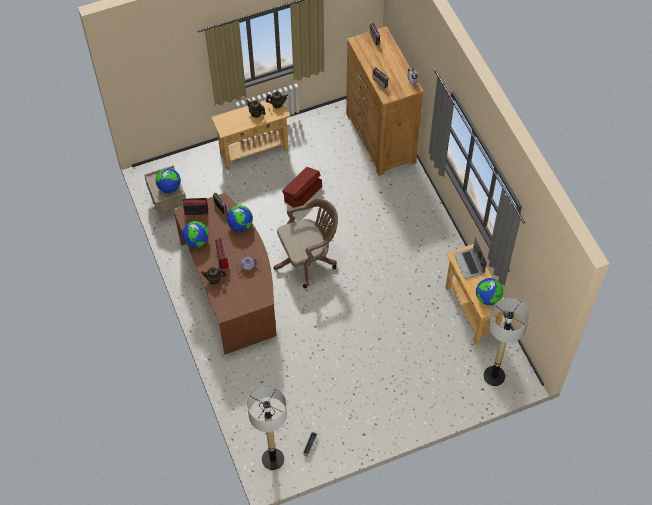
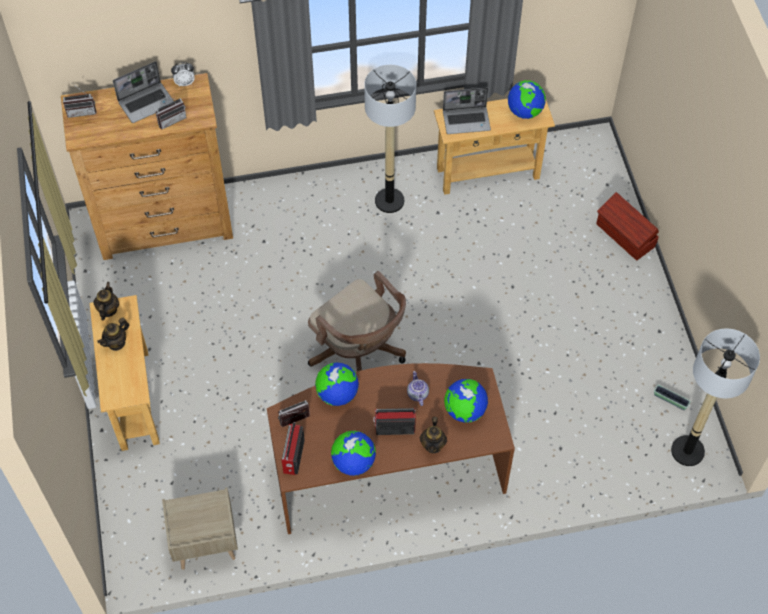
camera: 80 degrees left, 0 degrees up
(169, 187) = (206, 512): globe -> globe (464, 410)
(302, 194) = (238, 343): brown storage box -> brown storage box (625, 236)
(308, 259) = (360, 354): brown office chair -> brown office chair turned 150 degrees clockwise
(391, 67) = (147, 103): none -> laptop
(494, 376) = (590, 168): floor lamp -> floor lamp (389, 201)

